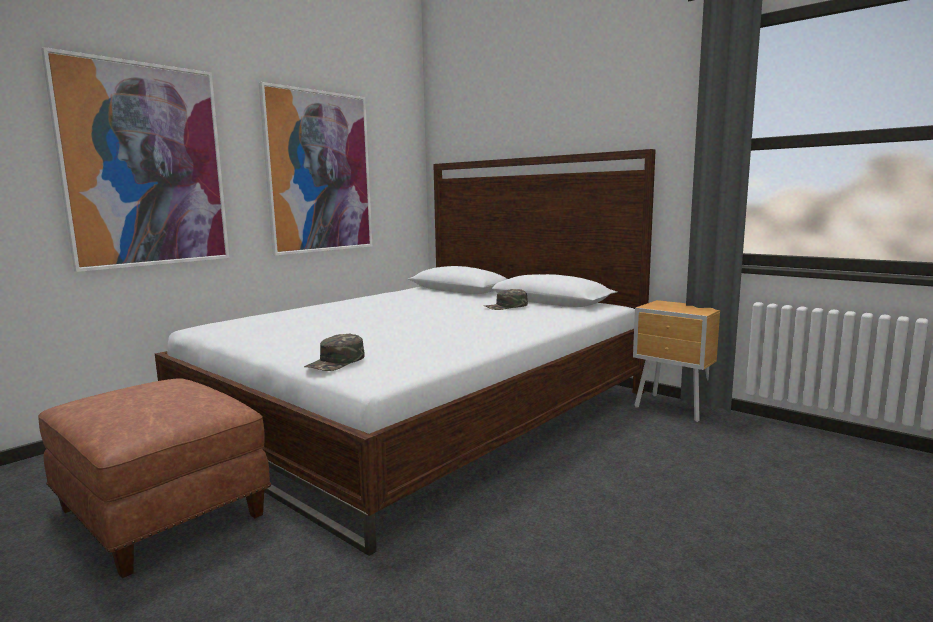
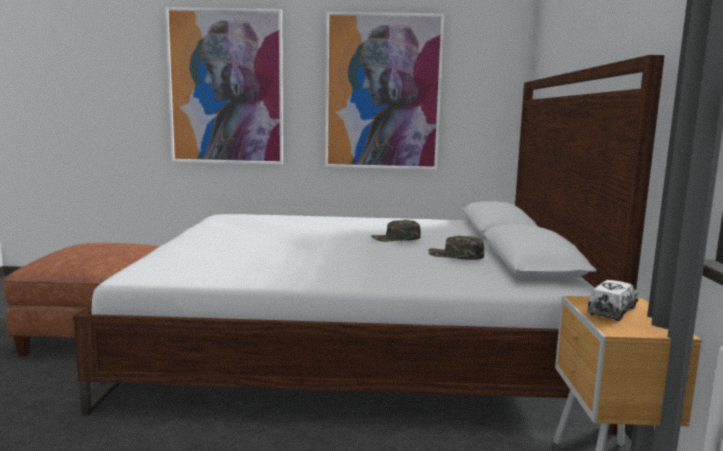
camera: 50 degrees right, 0 degrees up
(336, 362) = (165, 256): green cap -> green cap (396, 238)
(672, 307) = (612, 311): none -> toy truck

